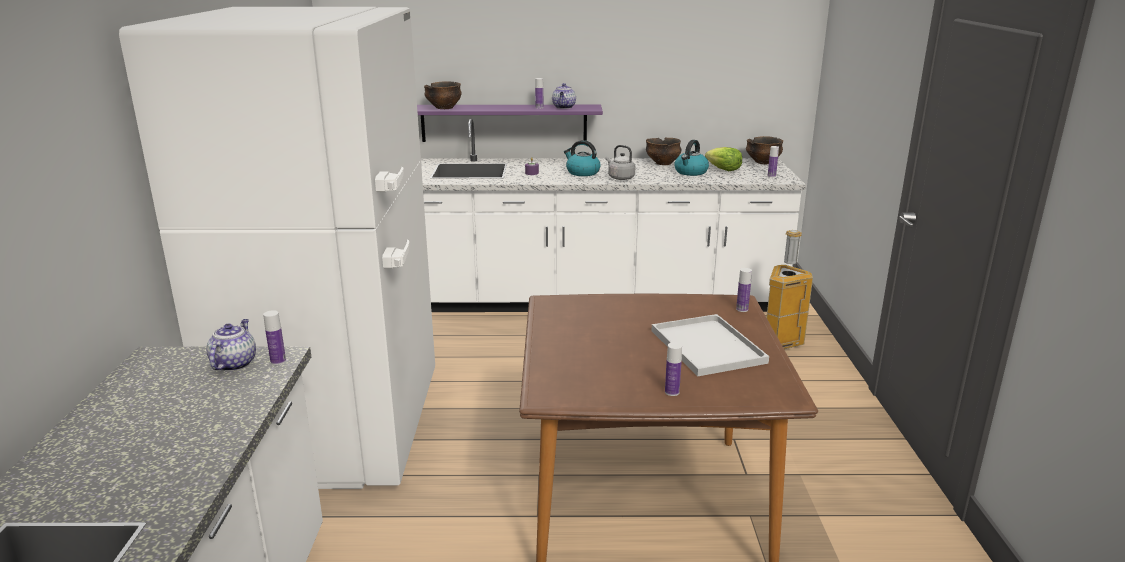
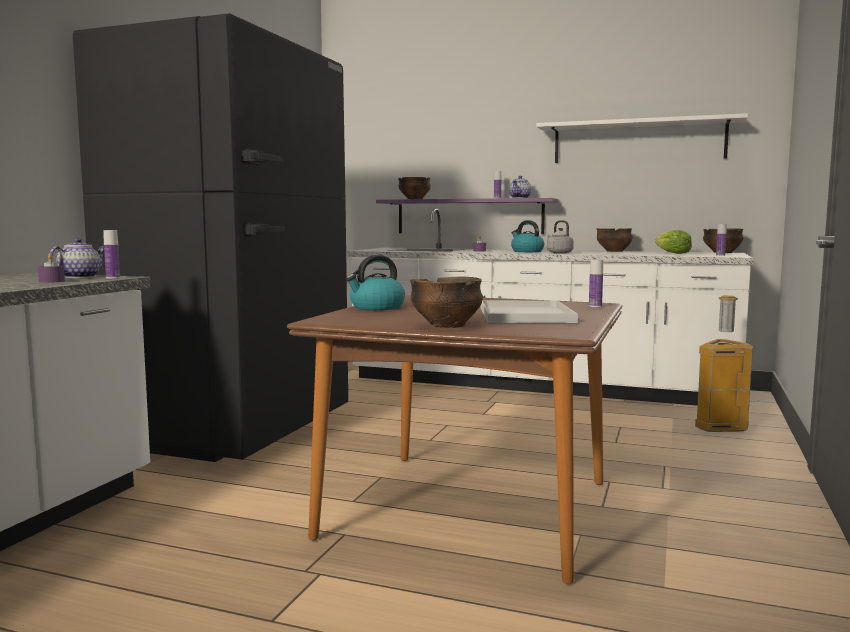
camera: 20 degrees right, 15 degrees down
(229, 391) = (52, 281): none -> purple candle
(340, 428) = (237, 429): white fridge -> black fridge
(672, 392) = (447, 325): bottle -> bowl
(683, 46) = (638, 141): none -> white shelf
(690, 172) = (635, 253): kettle -> kettle (376, 307)

